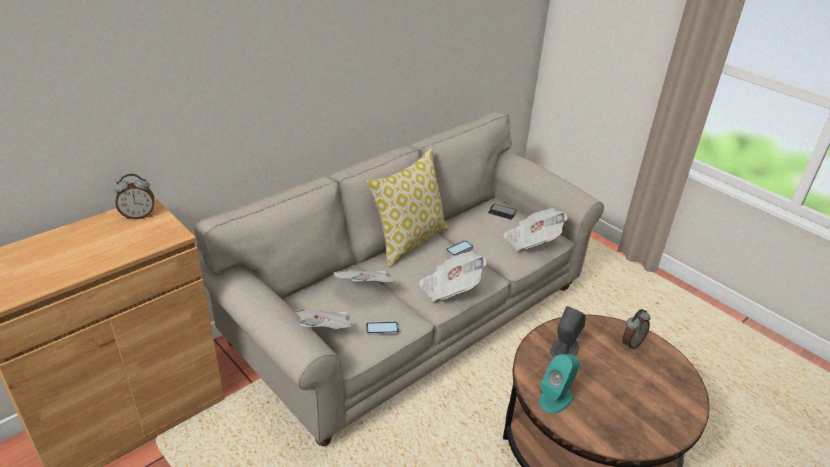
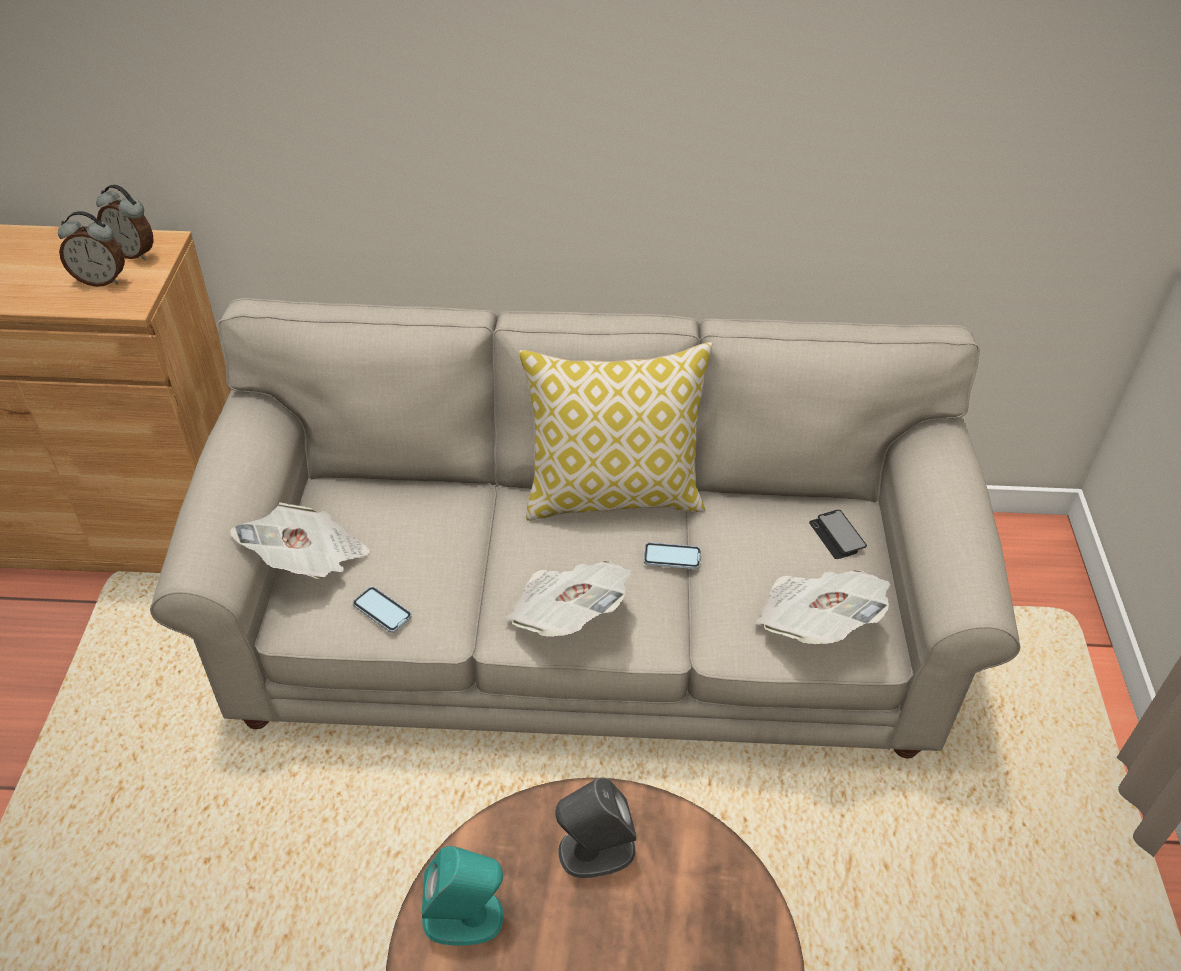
camera: 45 degrees right, 10 degrees up
(366, 288) = (446, 533): newspaper -> none
(631, 343) = (727, 937): alarm clock -> alarm clock (101, 280)

